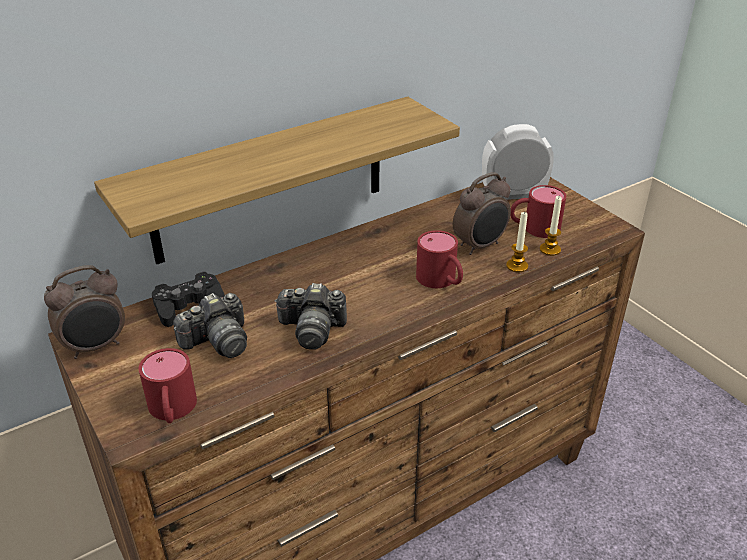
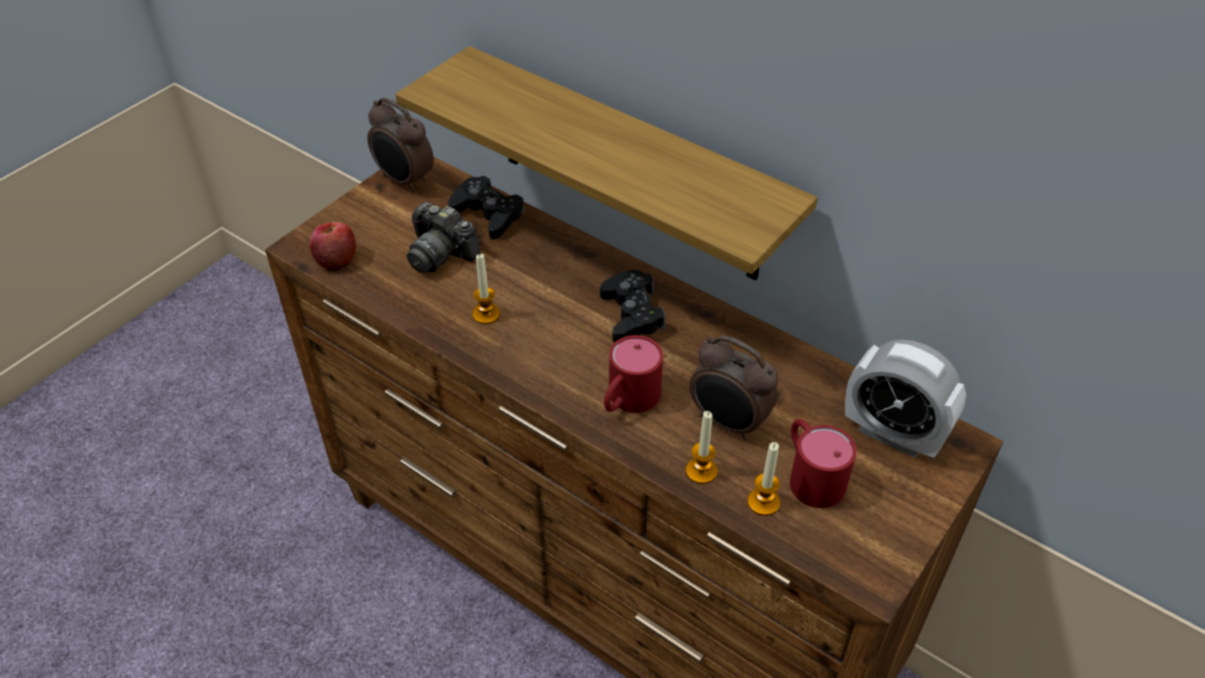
camera: 70 degrees right, 10 degrees up
(172, 411) = (336, 259): red mug -> apple
(312, 330) = (486, 314): camera -> candle
(358, 260) = (632, 314): none -> black game controller
(513, 194) = (892, 434): alarm clock -> alarm clock turned 150 degrees clockwise

